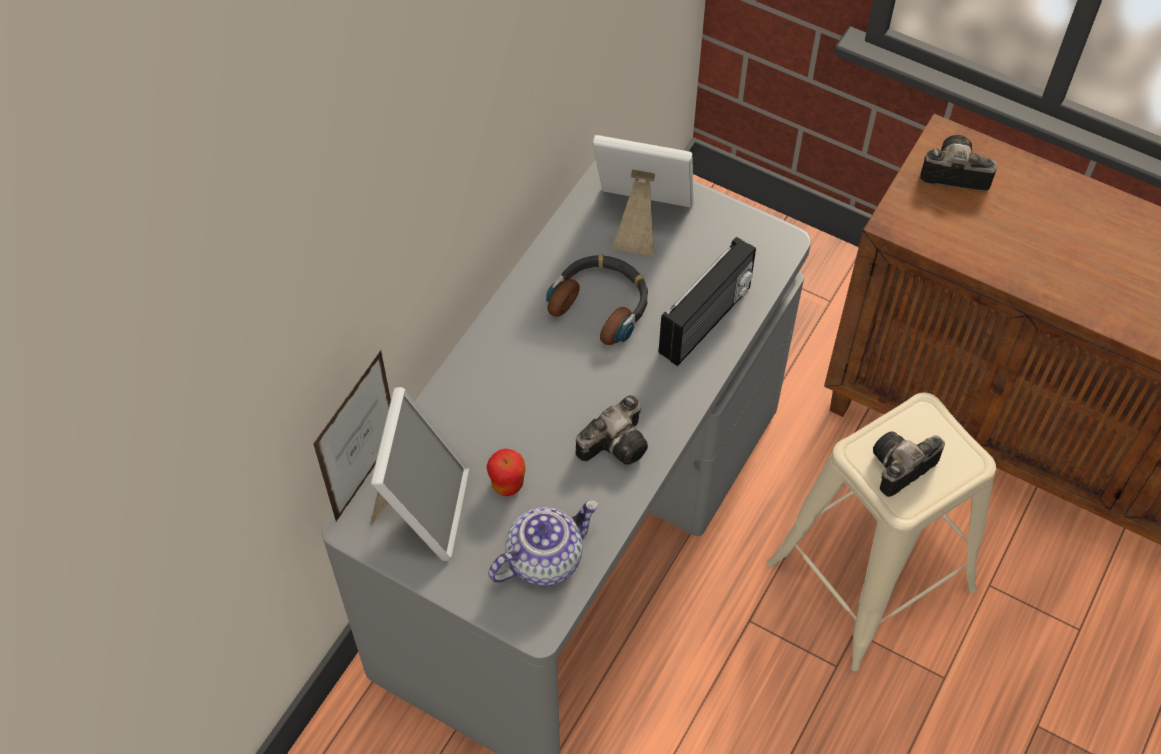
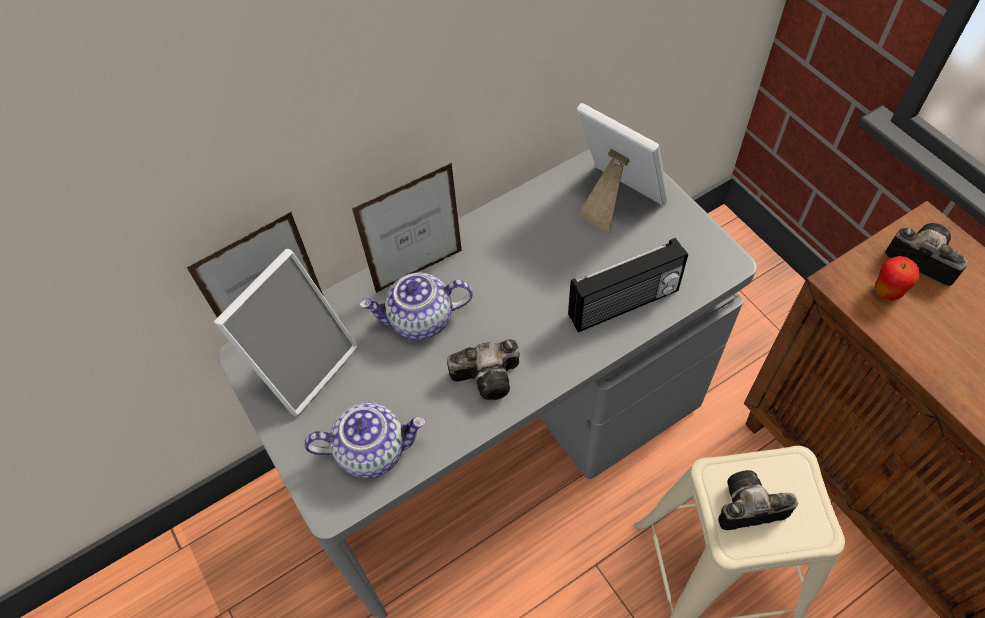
camera: 30 degrees right, 0 degrees up
(484, 368) = (419, 271): none -> picture frame
(507, 485) = (380, 373): apple -> apple (887, 291)
(515, 417) = (420, 320): none -> teapot
(601, 304) = (543, 256): headphones -> none

